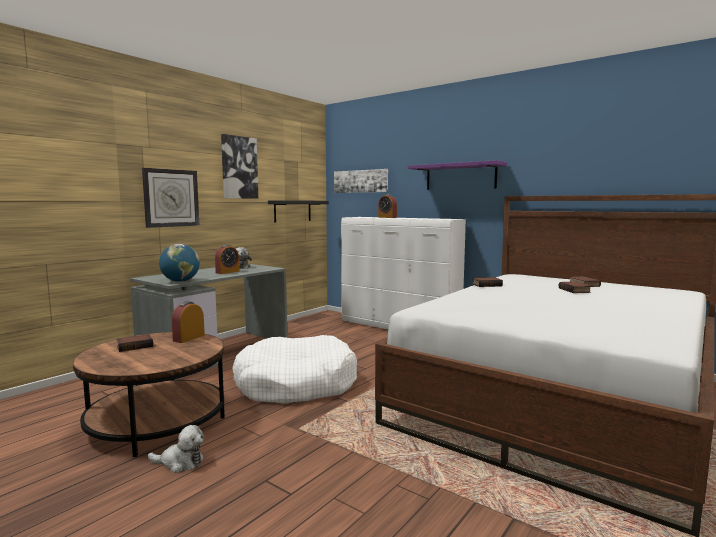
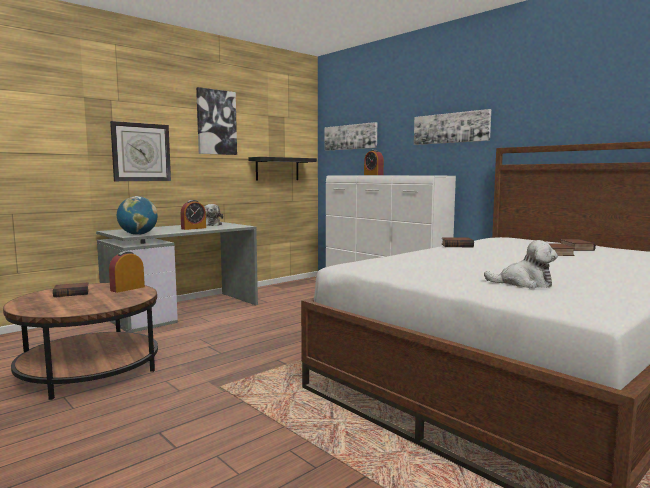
camera: 10 degrees right, 0 degrees up
(180, 462) = (88, 408): plush toy -> plush toy (523, 283)
(296, 384) = (243, 345): white dog bed -> none
(460, 177) = (451, 128): purple shelf -> picture

